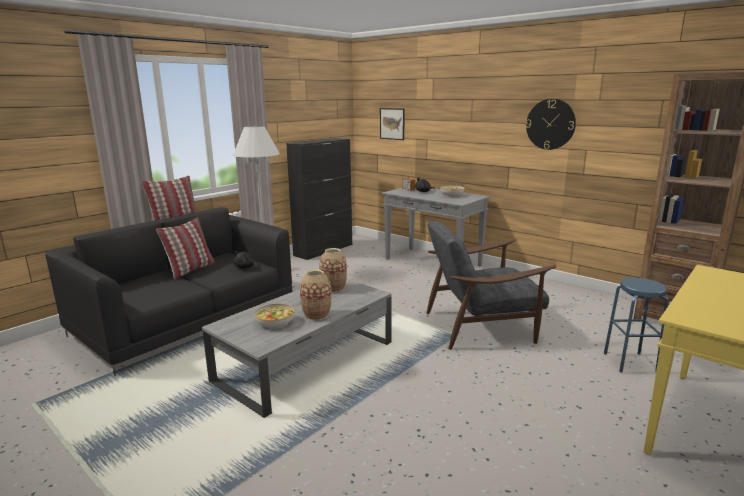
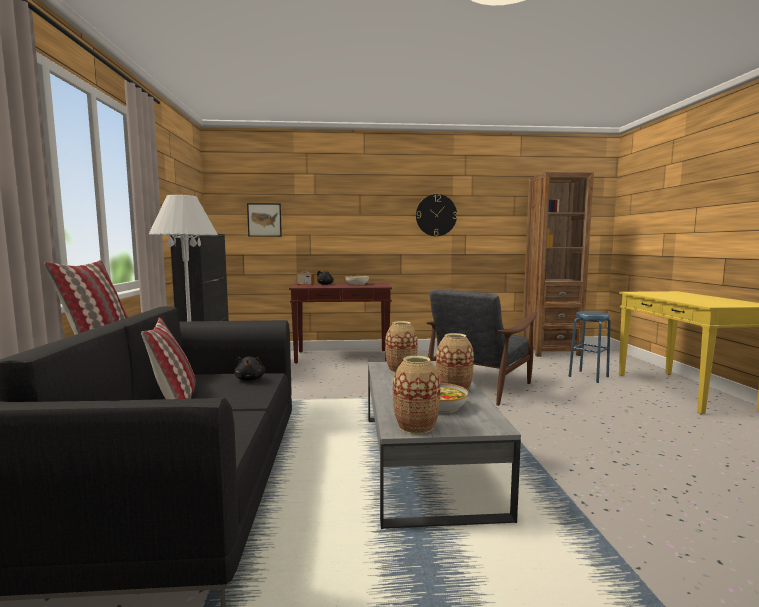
camera: 45 degrees left, 10 degrees down
(230, 328) = (415, 426): none -> vase
(433, 262) = (343, 356): grey console table -> brown console table

